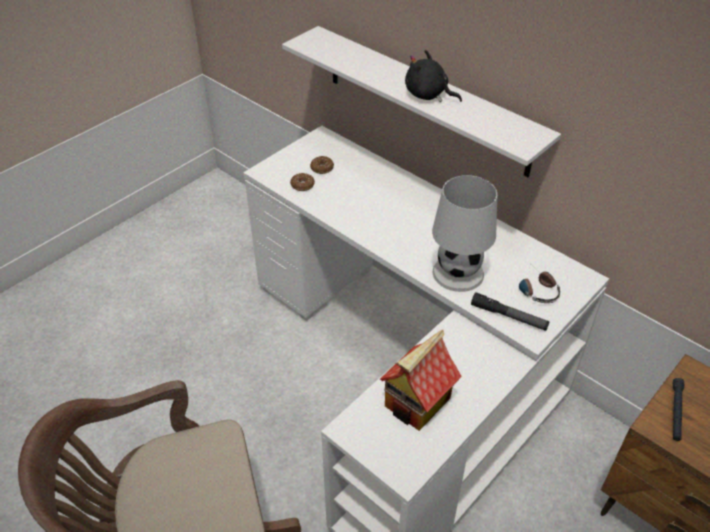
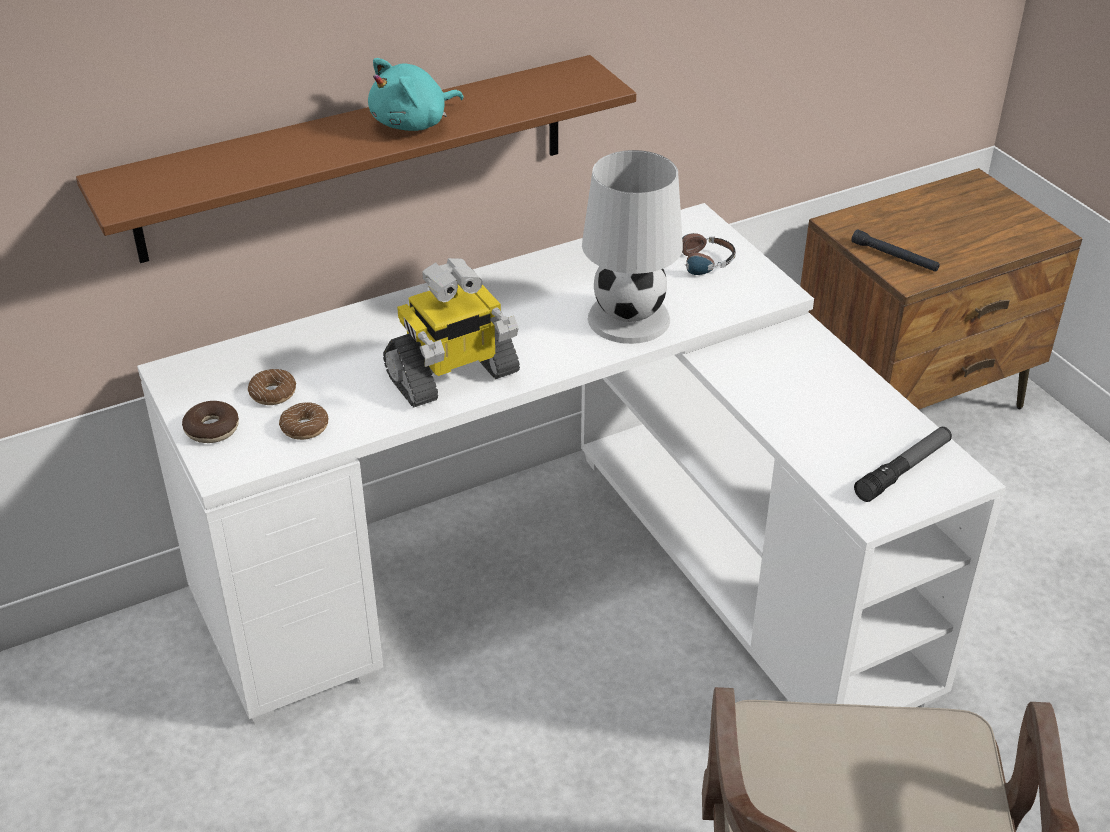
camera: 70 degrees left, 5 degrees down
(288, 159) = (212, 429): none -> donut
(366, 220) = (452, 376): none -> toy robot
(417, 403) = (846, 434): toy house -> none
(425, 100) = (354, 158): white shelf -> brown shelf
(428, 95) = (413, 123): black plush toy -> turquoise plush toy
(509, 316) = (736, 300): flashlight -> flashlight (903, 470)

